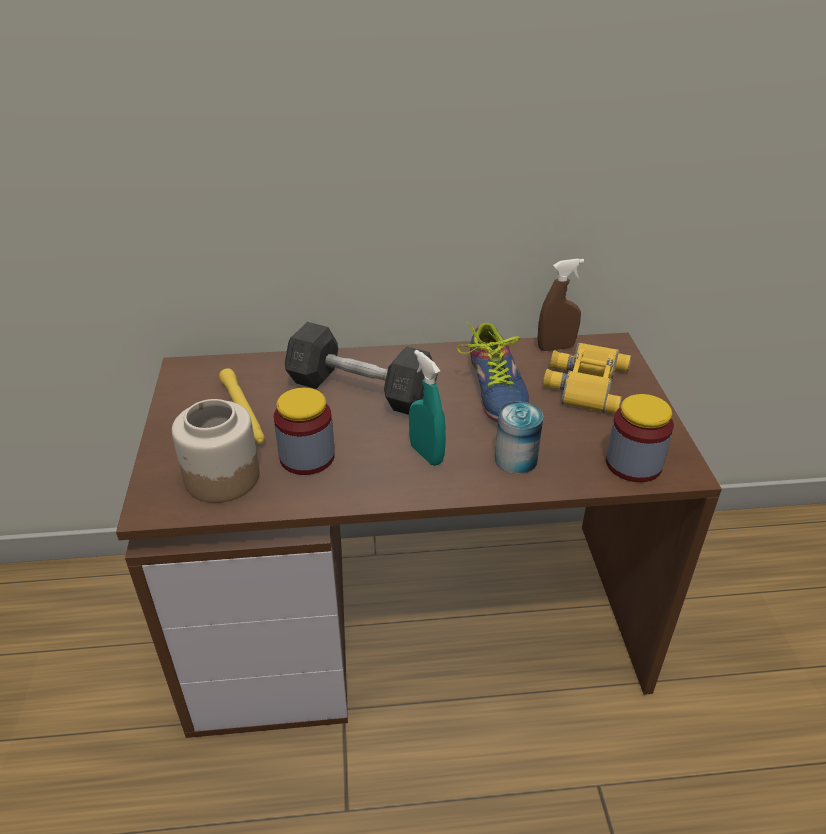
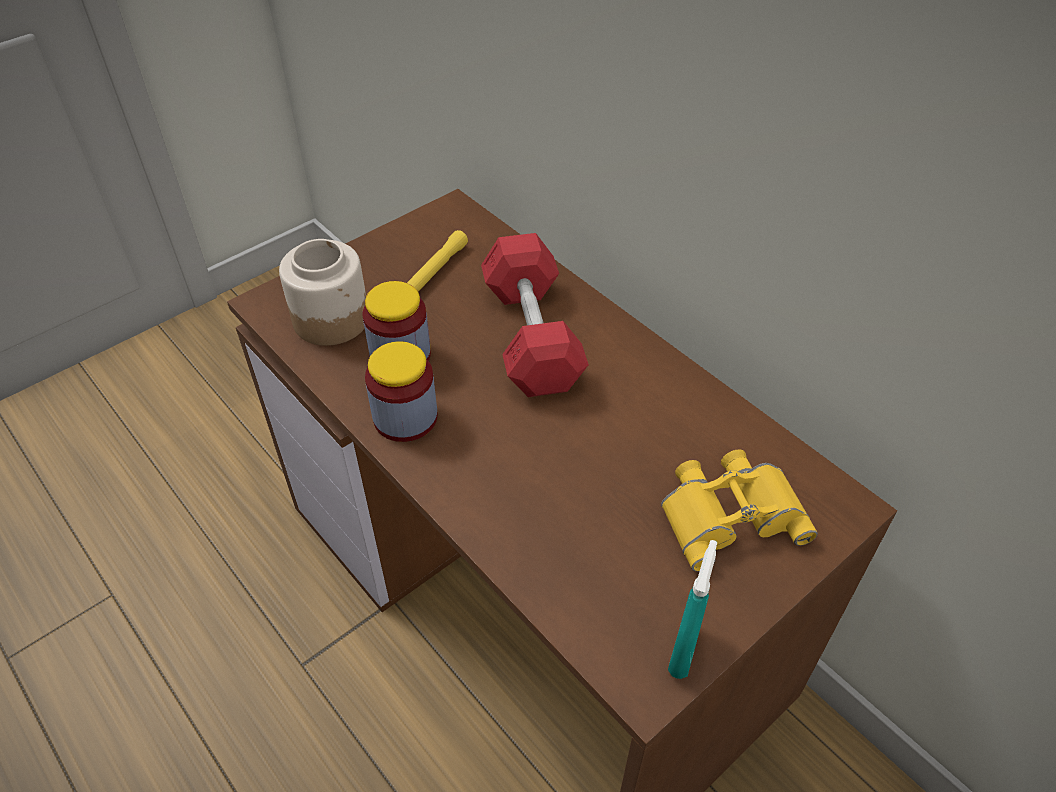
camera: 55 degrees right, 10 degrees up
(361, 390) = (531, 336): grey dumbbell -> red dumbbell
(426, 454) = (475, 436): turquoise spray bottle -> turquoise spray bottle (683, 652)
(496, 389) = (638, 438): shoe -> none
(516, 459) = (528, 512): can -> none
(556, 347) = (777, 452): brown spray bottle -> none
(633, 464) = (613, 627): jar -> jar (405, 417)

